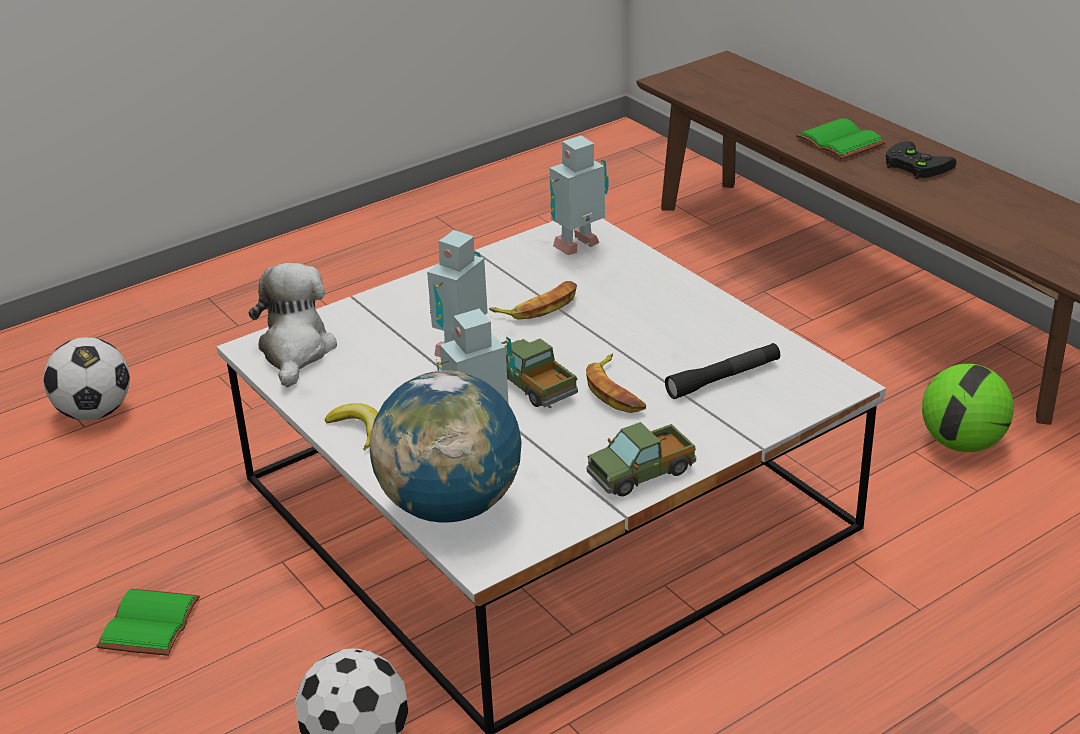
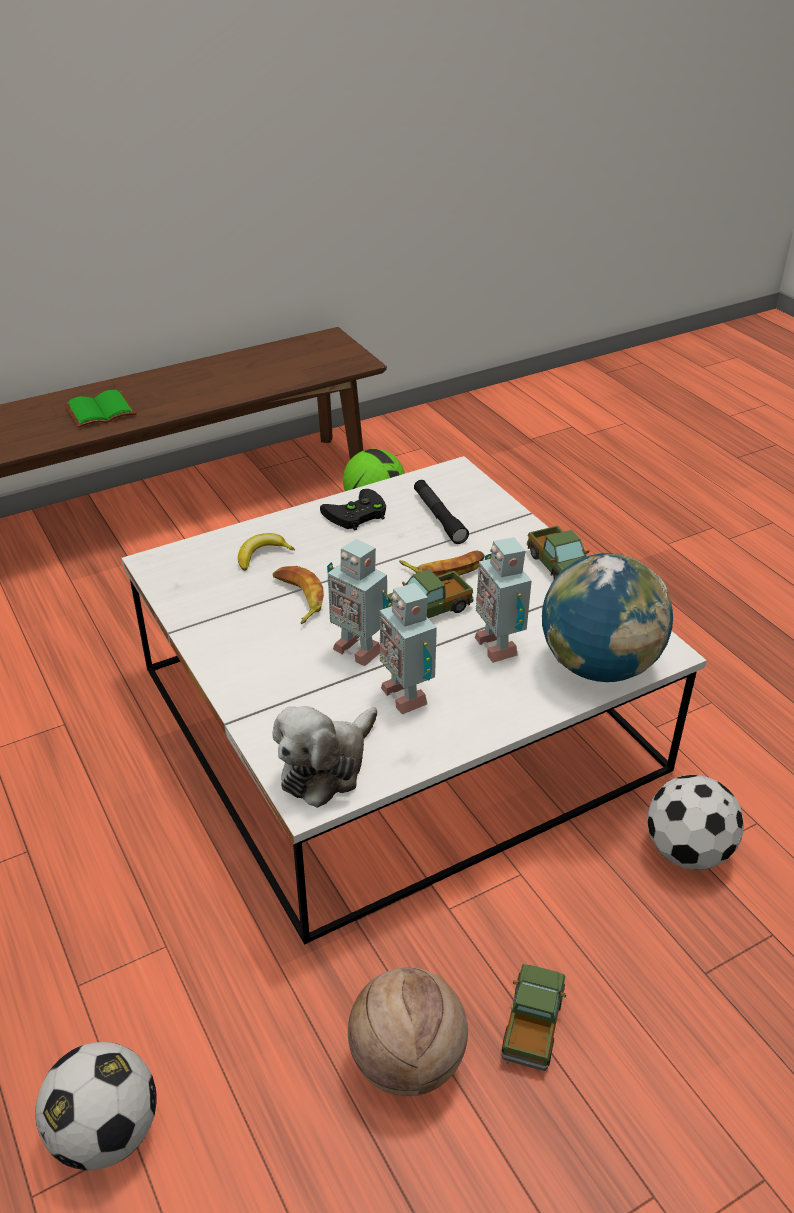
camera: 85 degrees left, 5 degrees up
(124, 549) = (407, 1061): none -> basketball
(147, 623) = (532, 1025): green book -> toy truck
(296, 351) = (327, 766): plush toy -> plush toy turned 60 degrees counterclockwise
(358, 430) = (480, 720): banana -> banana (262, 555)
(579, 246) = (197, 567): toy robot -> toy robot (407, 694)
(914, 165) = (164, 389): black game controller -> black game controller (355, 515)

